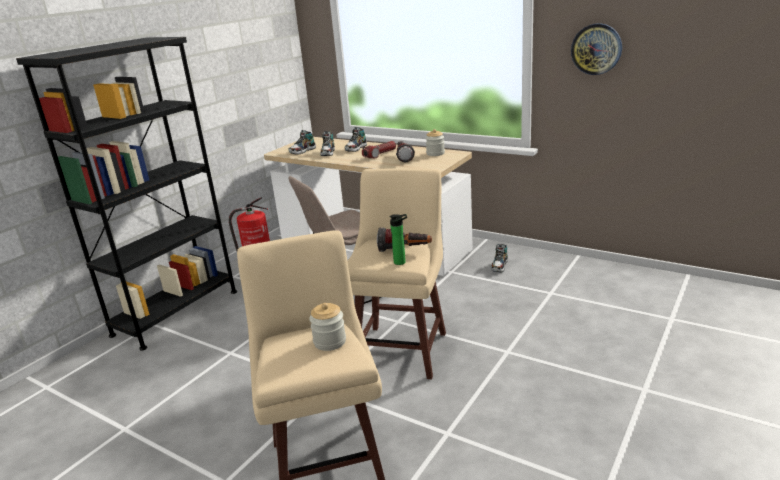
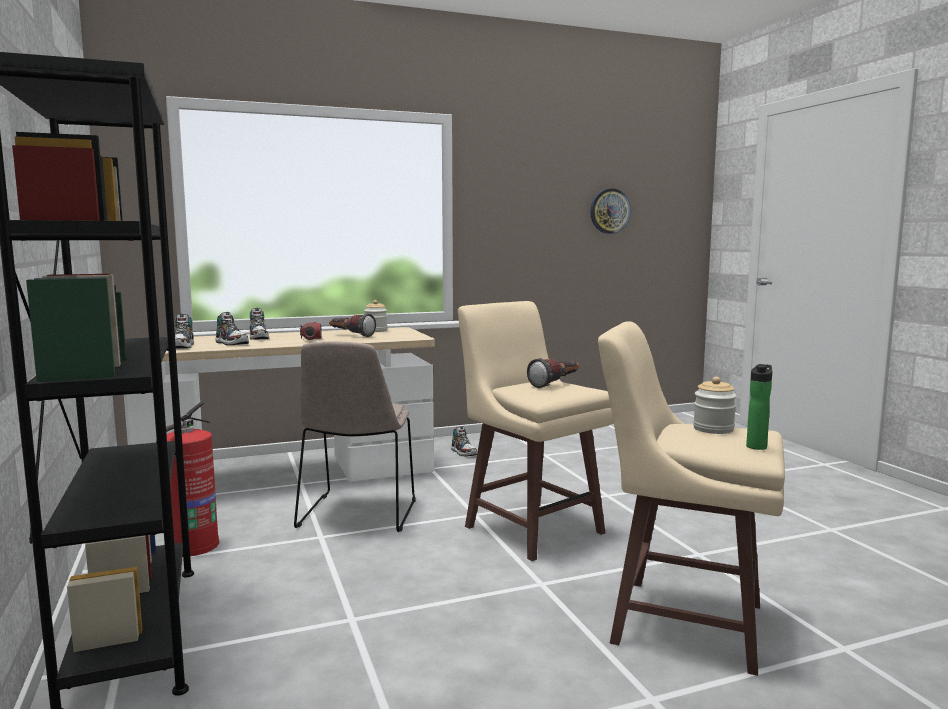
camera: 55 degrees left, 15 degrees down
(401, 262) = (580, 389): bottle -> bottle (757, 446)
(596, 49) = (513, 216): wall clock -> wall clock (609, 211)

